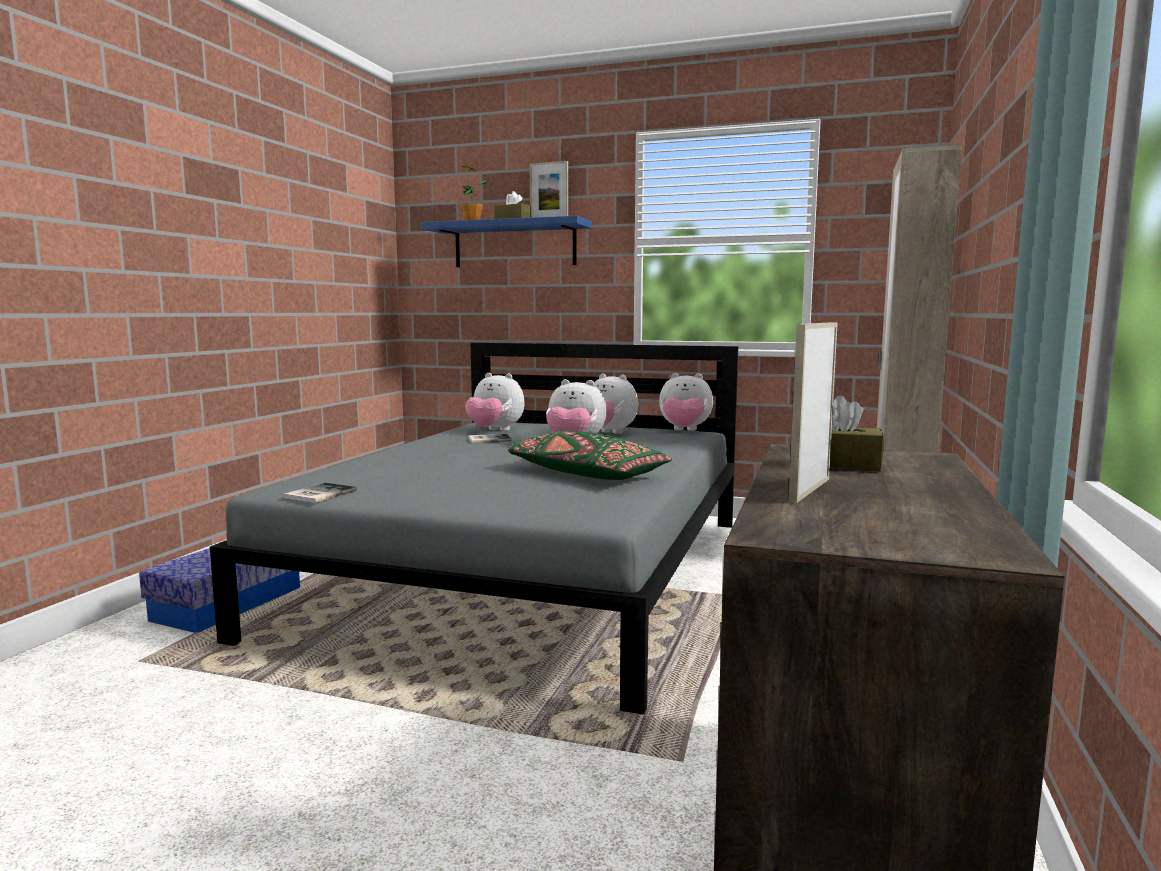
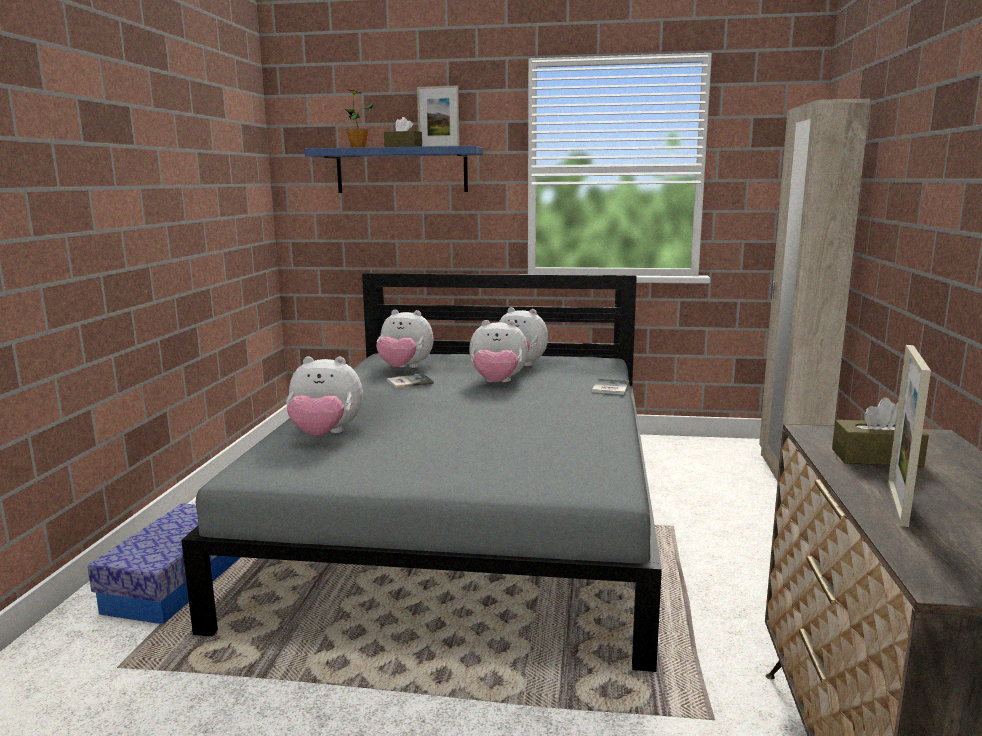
camera: 10 degrees left, 5 degrees up
(318, 494) = (295, 477): book -> book (609, 388)
(586, 474) = (541, 427): green pillow -> none
(684, 431) = (587, 358): plush toy -> plush toy (325, 435)

